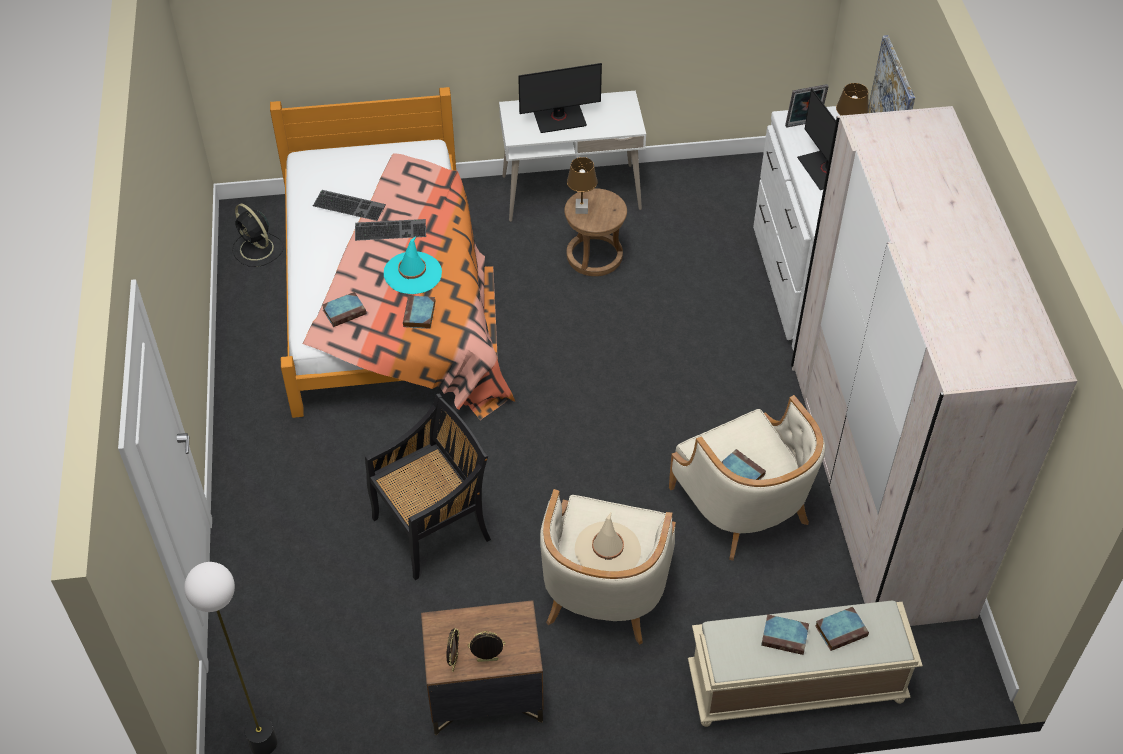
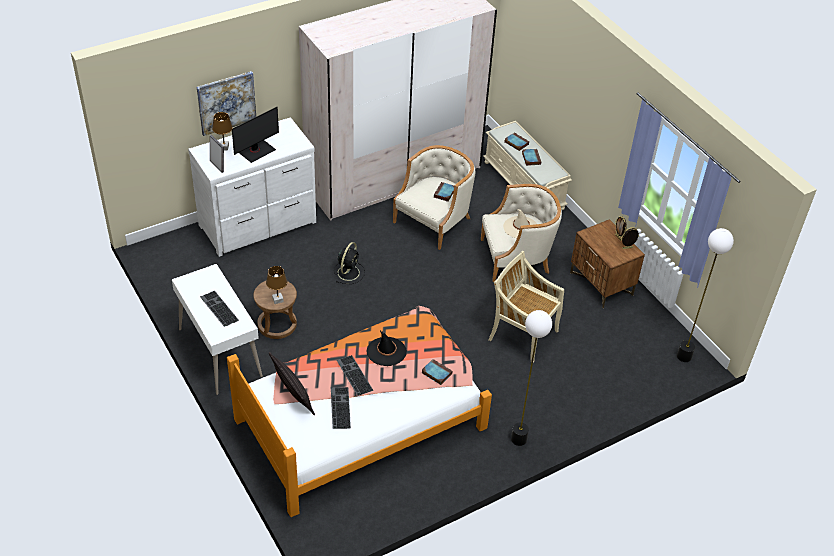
camera: 115 degrees left, 5 degrees down
(253, 445) = (518, 439): none -> floor lamp
(258, 249) = (352, 513): black fan -> black fan (349, 272)
(400, 172) = (292, 393): none -> pillow
(413, 273) = (386, 351): turquoise hat -> black hat
(419, 315) = (419, 337): book -> none
(433, 527) = (522, 334): black chair -> beige chair
(559, 119) = (218, 308): monitor -> keyboard

